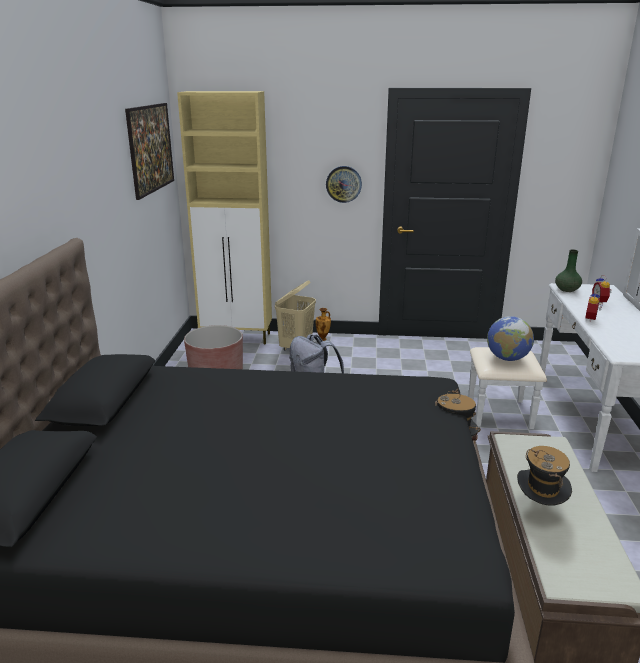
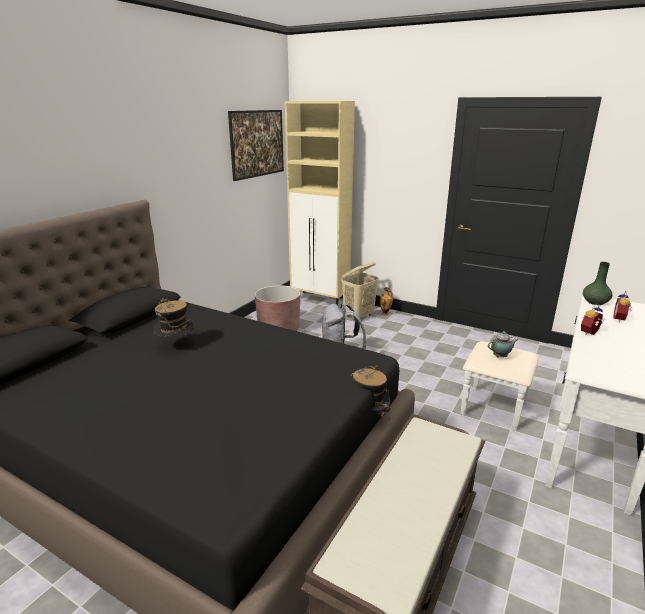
camera: 25 degrees right, 0 degrees up
(343, 184) = (414, 182): wall clock -> none
(507, 358) = (501, 357): globe -> teapot
(539, 509) = (386, 492): hat -> hat (176, 346)

